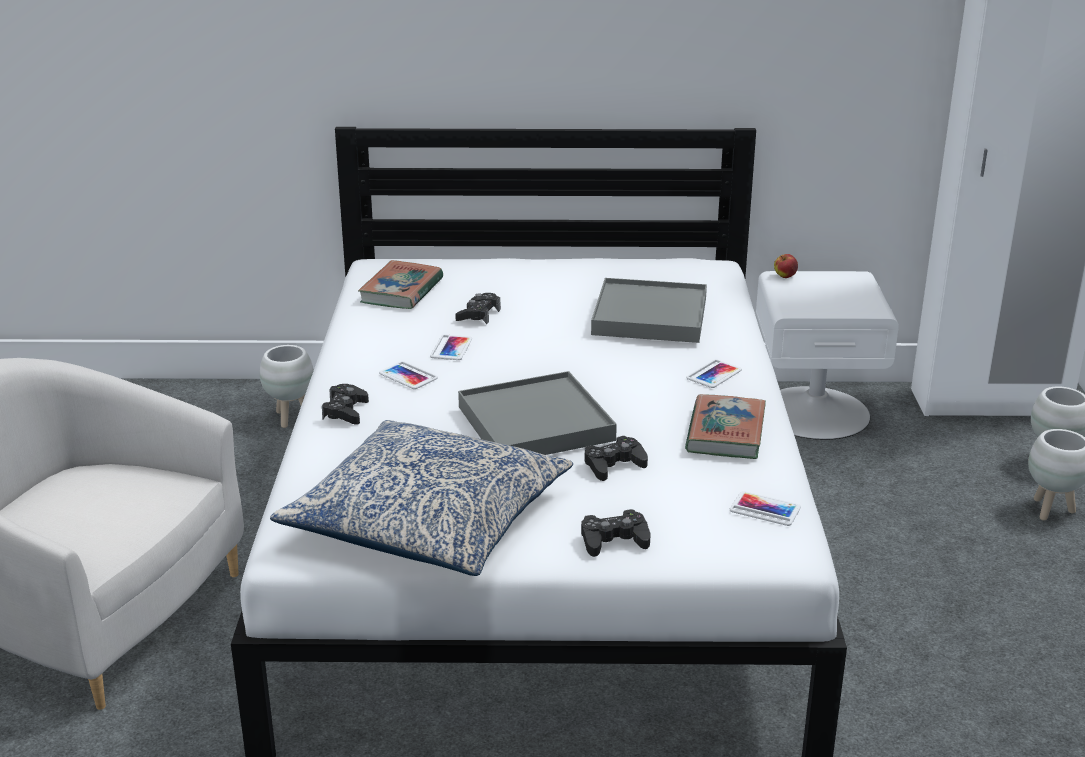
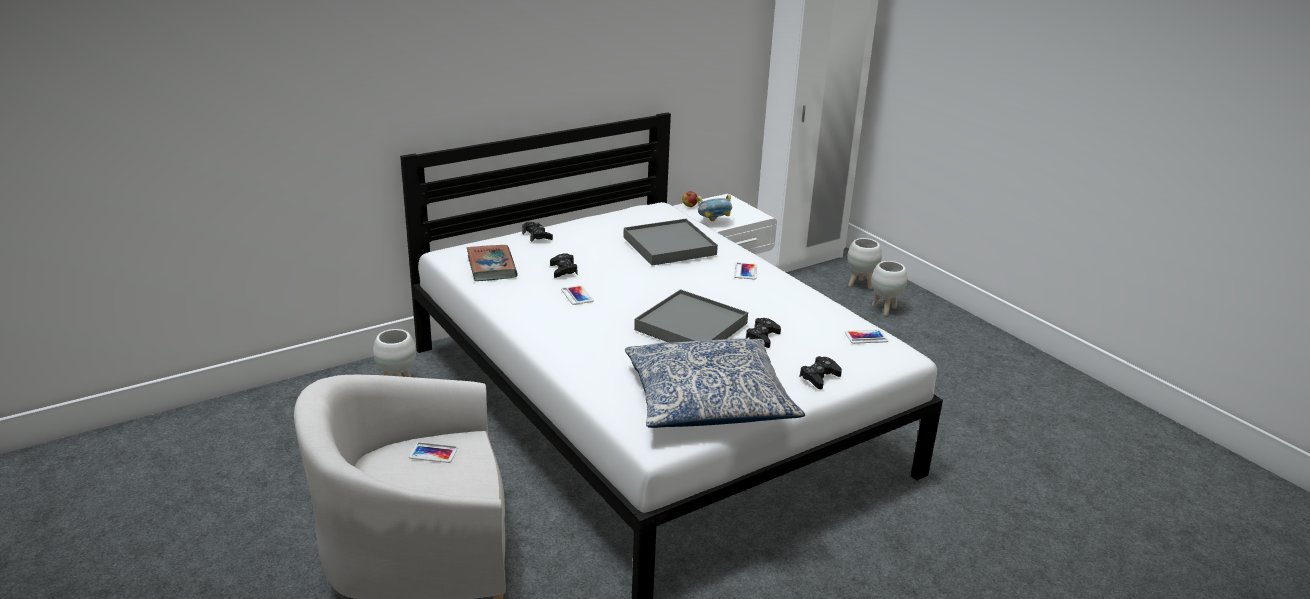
camera: 35 degrees left, 0 degrees up
(345, 411) = (567, 353): black game controller -> black game controller (537, 236)
(408, 376) = (575, 320): phone -> phone (433, 453)
(725, 433) = (794, 302): book -> none
(791, 305) = (714, 222): none -> bowl

